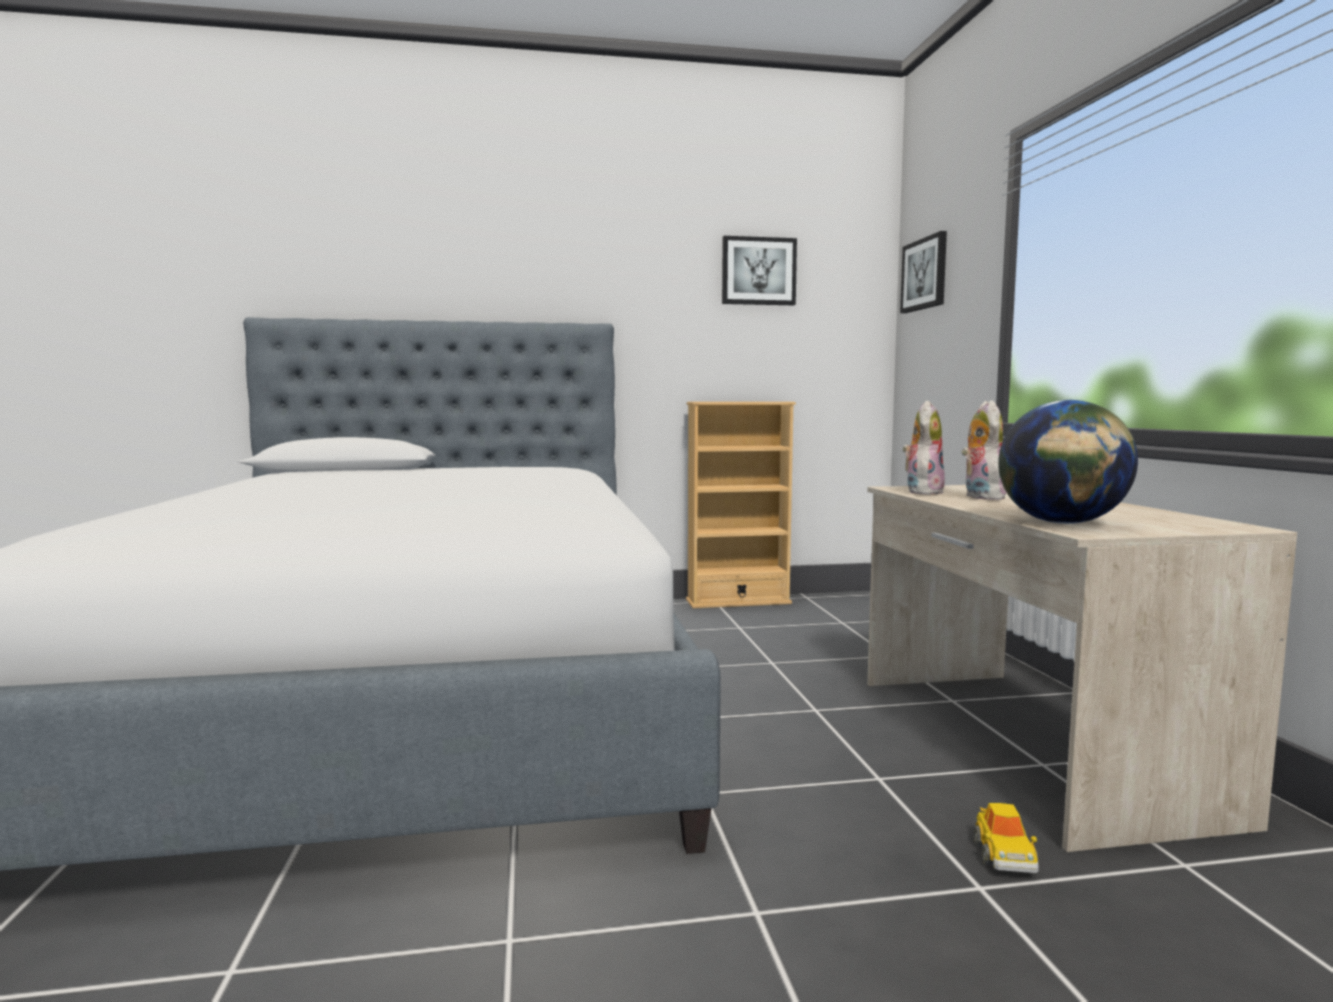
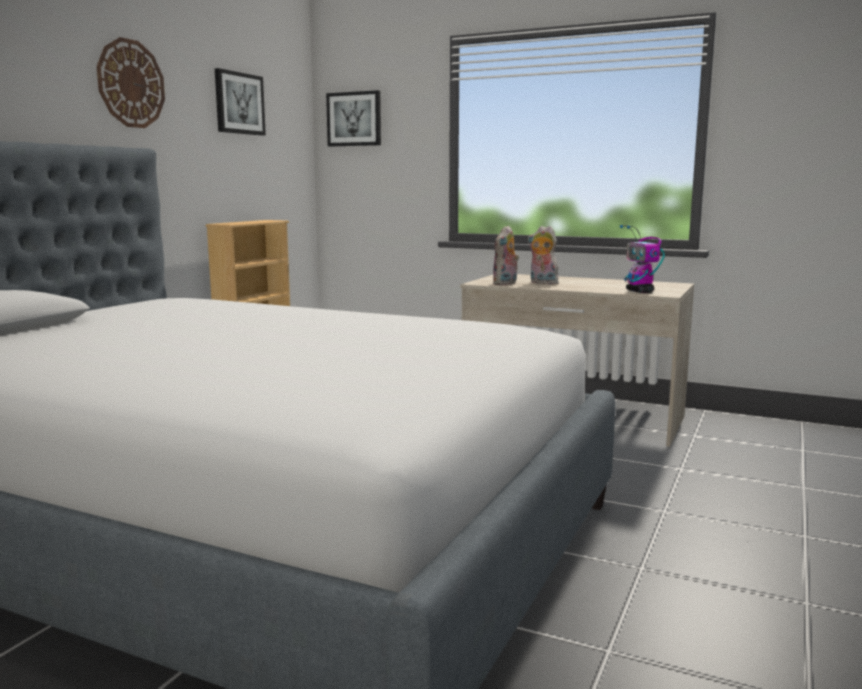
camera: 55 degrees left, 5 degrees up
(604, 263) = (131, 83): none -> wall clock
(922, 492) = (505, 284): plush toy -> plush toy turned 120 degrees counterclockwise
(1004, 856) = (662, 456): toy car -> none
(1062, 523) = (640, 291): globe -> toy robot

